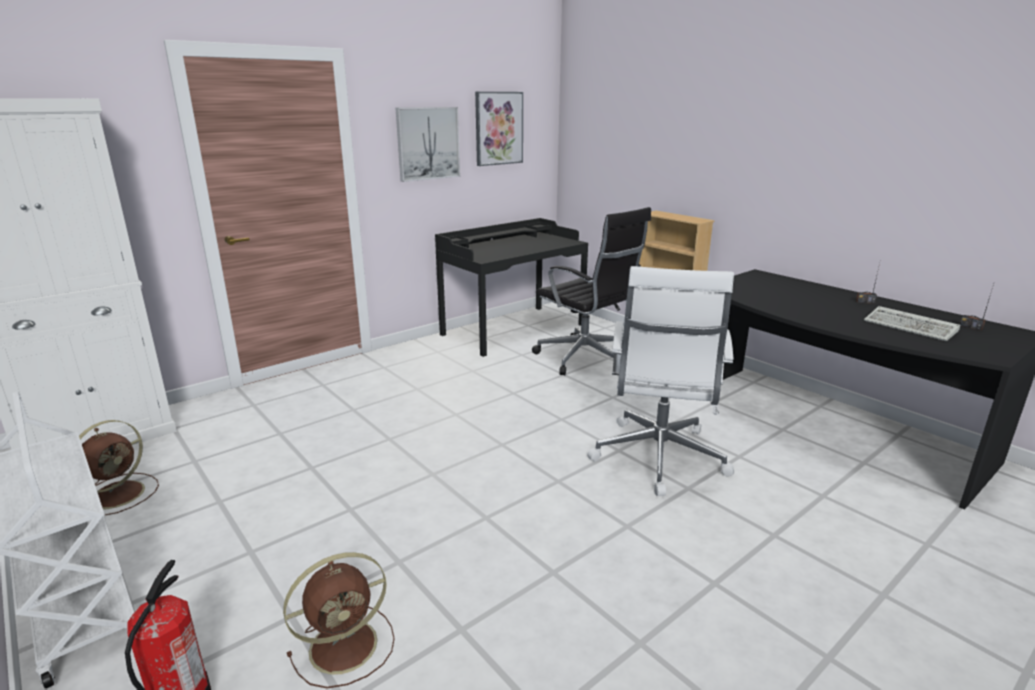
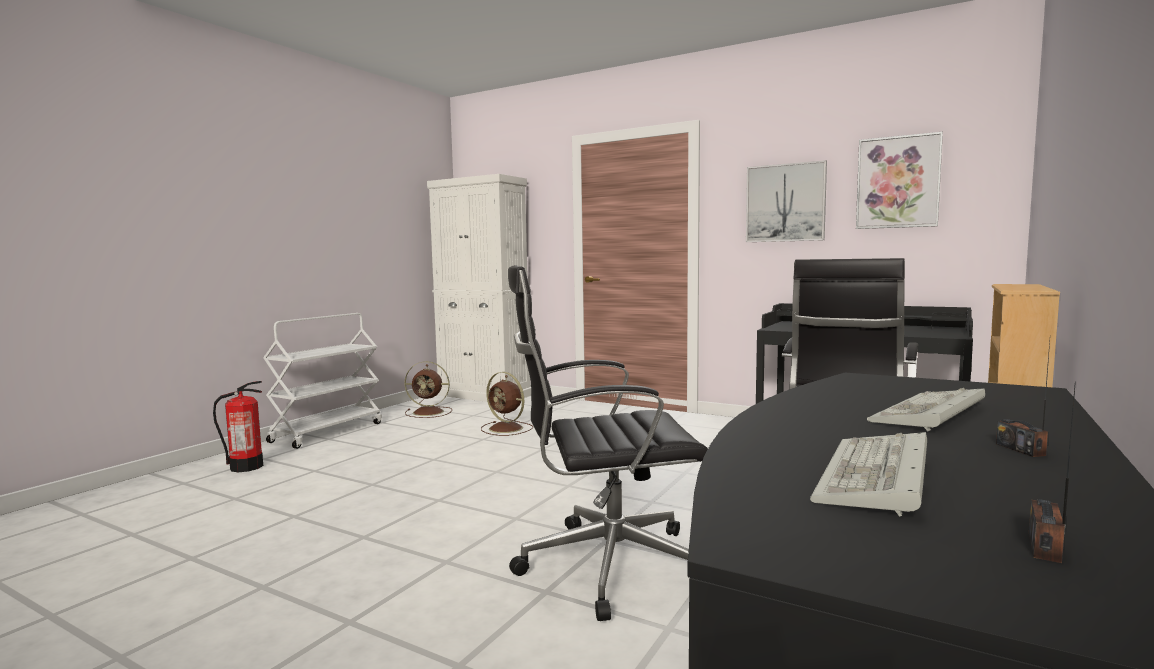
camera: 70 degrees right, 15 degrees down
(346, 644) = (285, 488): brown fan -> brown fan (507, 428)
(658, 458) = (606, 565): white office chair -> black office chair
(808, 298) = (930, 415): none -> keyboard

